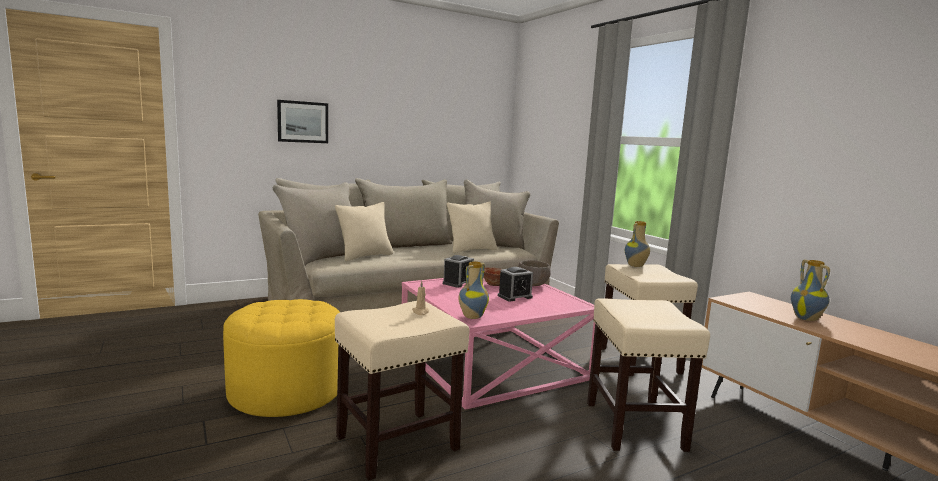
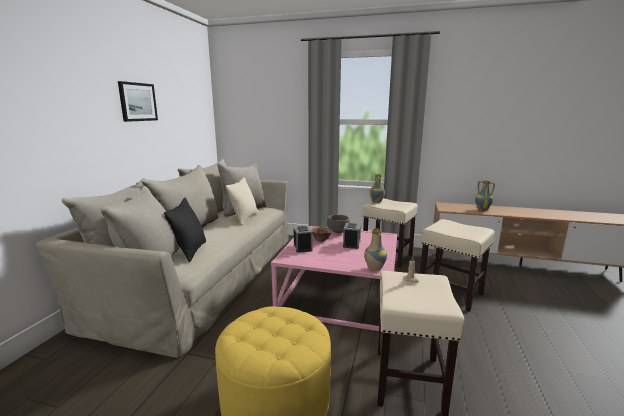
camera: 45 degrees left, 5 degrees up
(303, 122) = (59, 126): picture -> picture (138, 102)
(365, 256) = (190, 251): beige pillow -> black pillow

